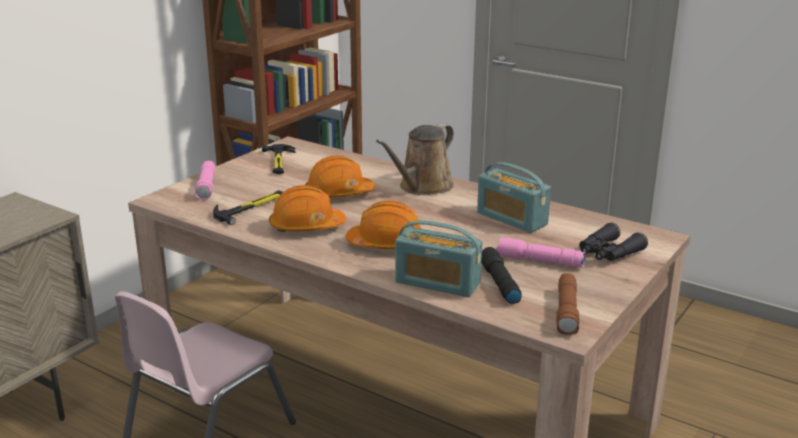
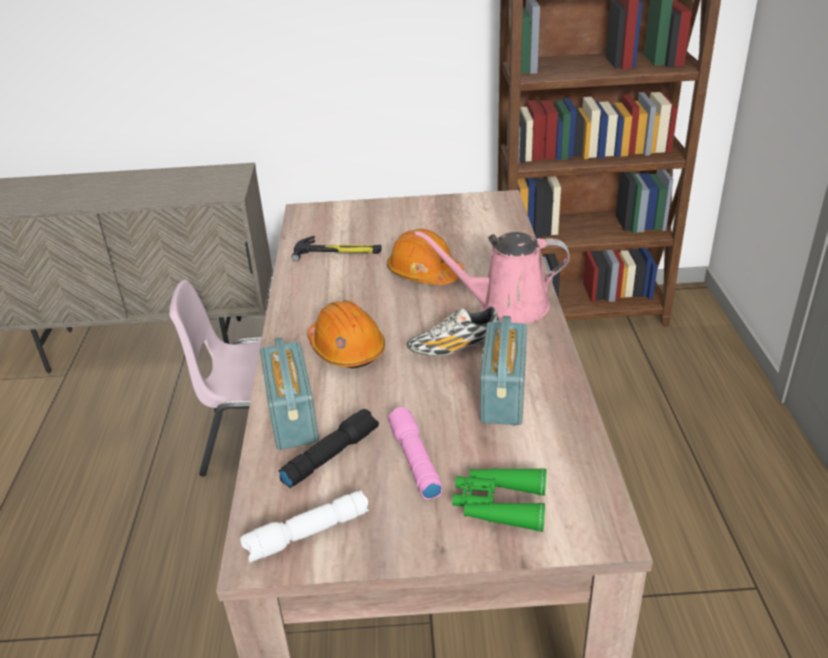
camera: 55 degrees right, 10 degrees up
(207, 187) = (355, 215): pink flashlight -> none
(278, 162) = (452, 215): hammer -> none
(306, 227) = (333, 293): orange hard hat -> none
(422, 187) = (506, 306): brown watering can -> pink watering can
(443, 214) = (455, 348): none -> shoe
(567, 312) = (307, 535): brown flashlight -> white flashlight
(608, 253) = (499, 505): black binoculars -> green binoculars

